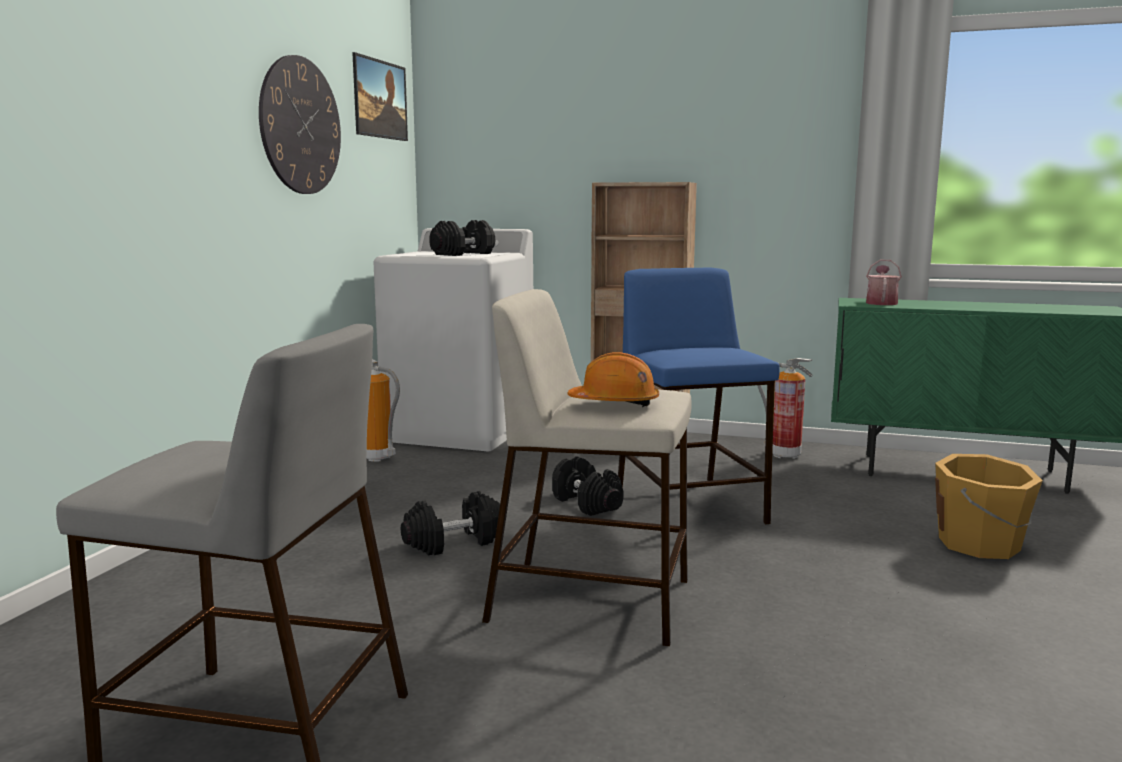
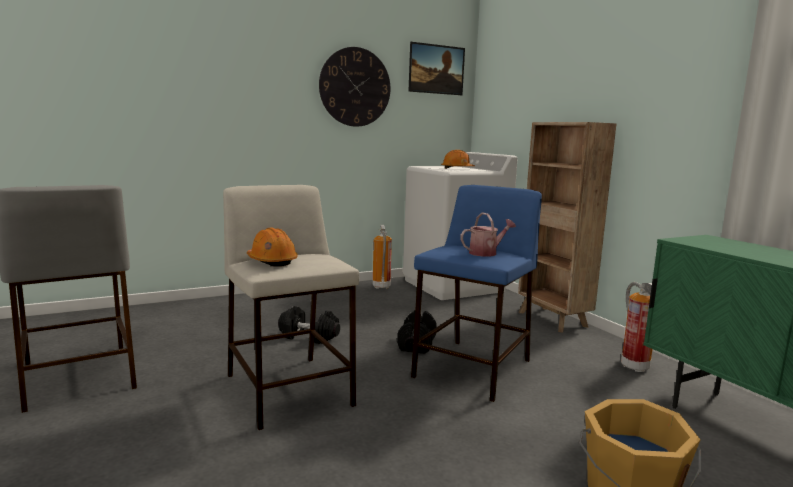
camera: 45 degrees right, 0 degrees up
(463, 254) = (457, 169): black dumbbell -> orange hard hat
(881, 303) = (718, 244): watering can -> watering can (486, 253)

